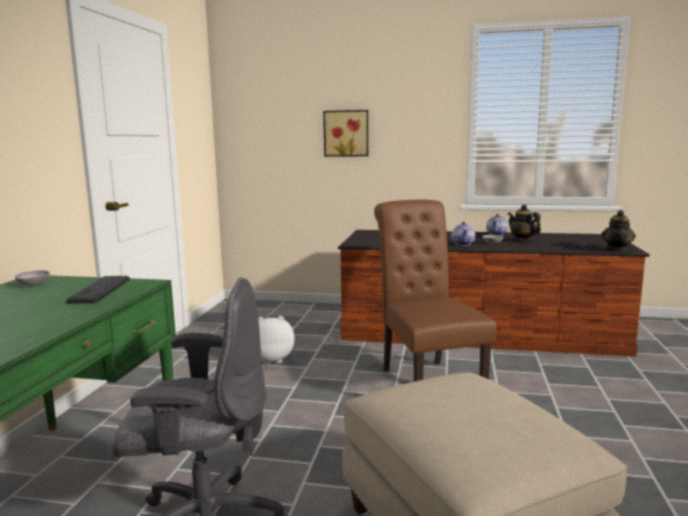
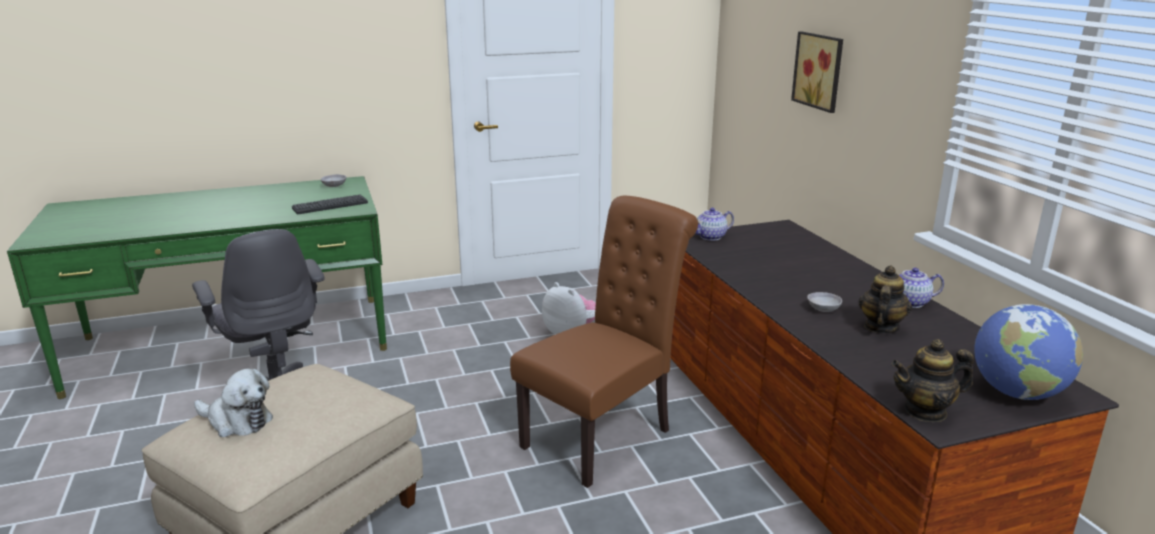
camera: 60 degrees right, 10 degrees up
(463, 244) = (786, 292): teapot -> teapot (711, 237)
(485, 432) = (237, 421): none -> plush toy
(603, 239) = (1017, 393): none -> globe

